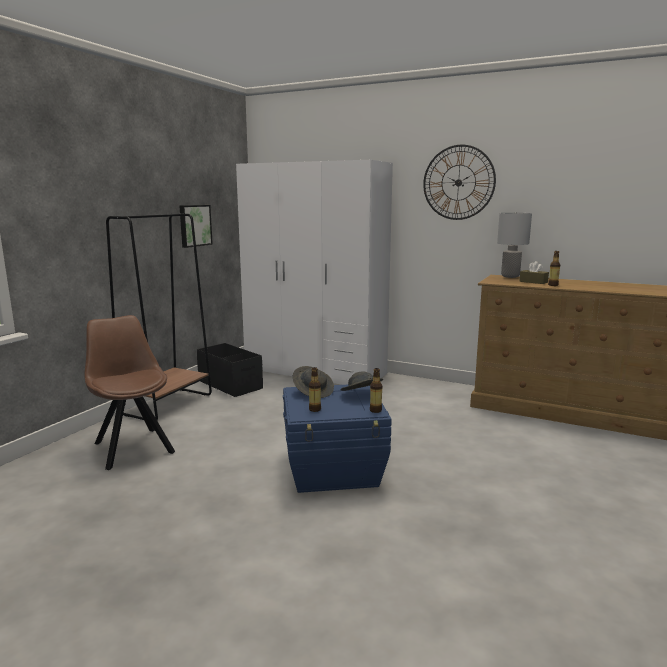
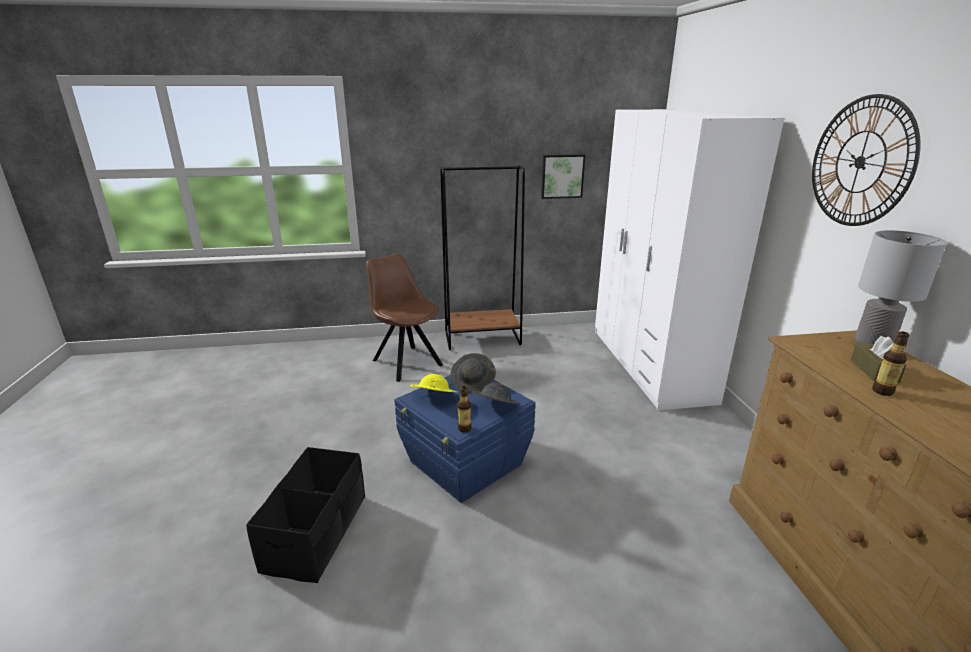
camera: 55 degrees right, 10 degrees up
(133, 448) = (406, 363): brown chair -> brown chair turned 60 degrees counterclockwise
(230, 384) = (553, 343): black storage box -> black storage box (316, 532)
(314, 409) = (433, 398): bottle -> yellow hat

